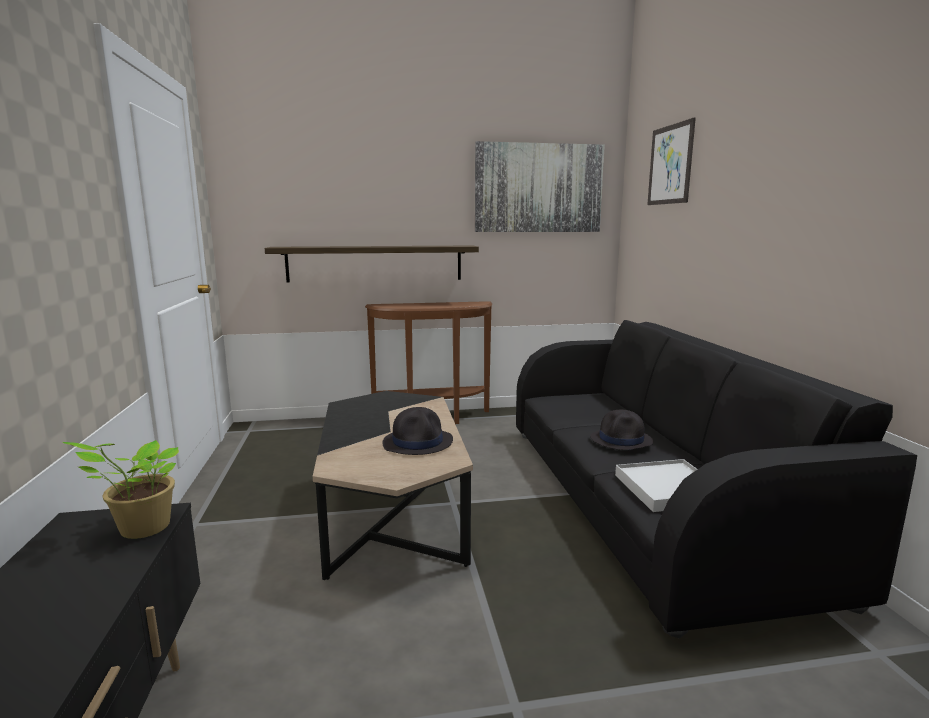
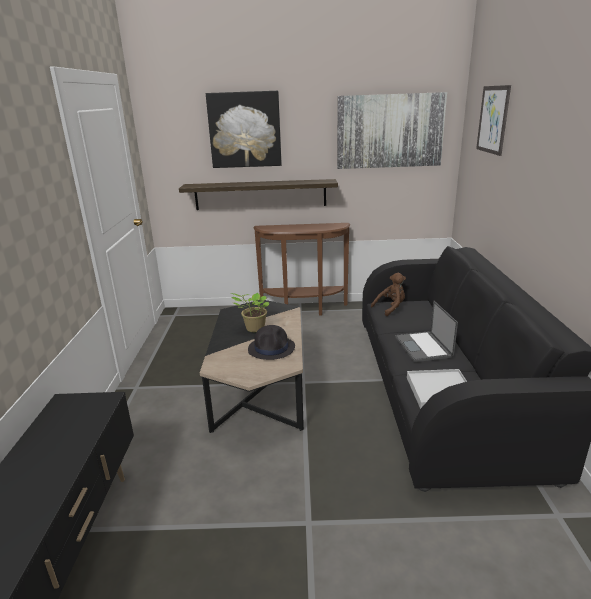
camera: 10 degrees right, 10 degrees up
(141, 529) = (97, 408): potted plant -> potted plant (253, 329)
(356, 178) = (245, 130): none -> picture
(558, 402) = (390, 308): none -> brown plush toy
(621, 440) = (423, 347): black hat -> laptop

